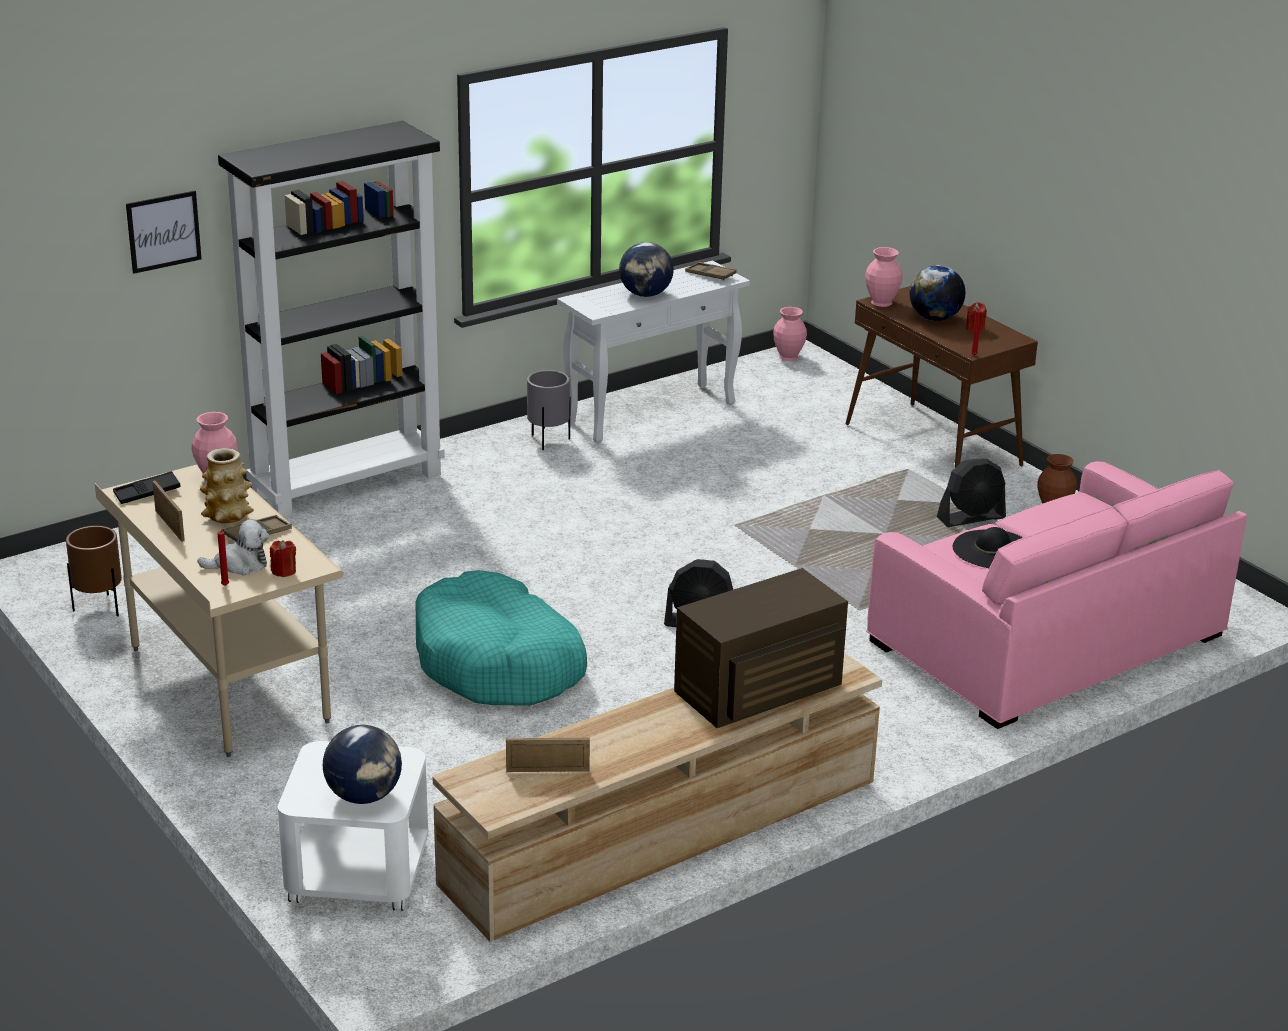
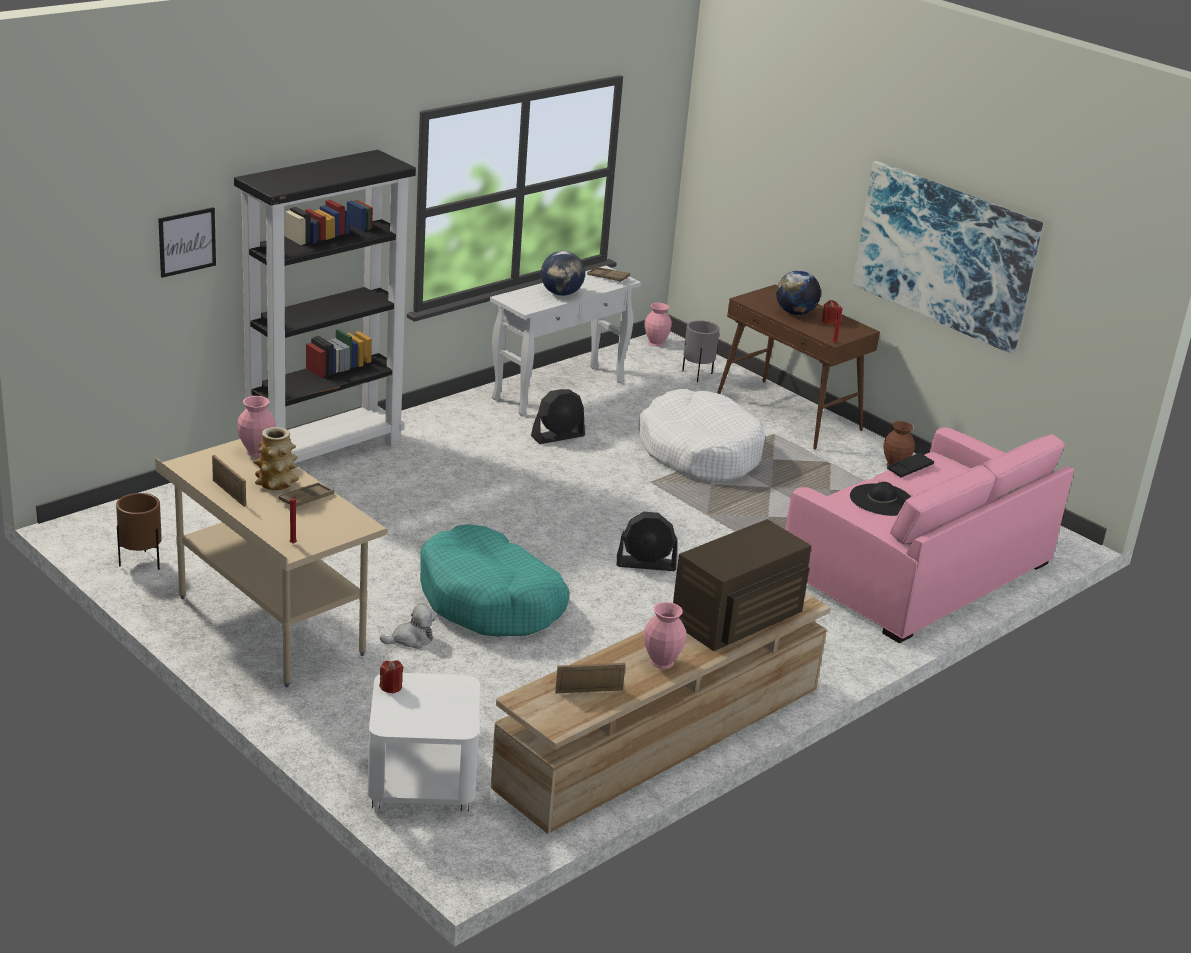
camera: 10 degrees left, 0 degrees up
(147, 492) = (201, 465): black tray -> black tray (909, 468)
(239, 565) = (299, 525): plush toy -> plush toy (411, 639)
(284, 571) = (338, 530): red candle -> red candle (391, 687)
(364, 796) = (439, 718): globe -> none
(548, 442) = (481, 415): grey planter -> grey planter (697, 376)
(806, 490) = (699, 452): none -> white dog bed
(880, 302) = (749, 300): pink vase -> pink vase (661, 662)
(971, 518) = (834, 473): black fan -> black fan (558, 436)
(1109, 244) = (945, 254): none -> picture

